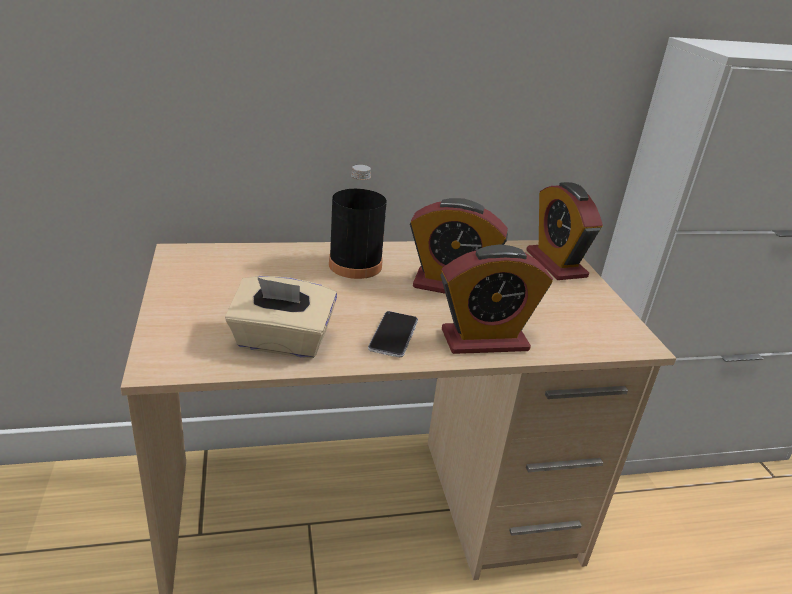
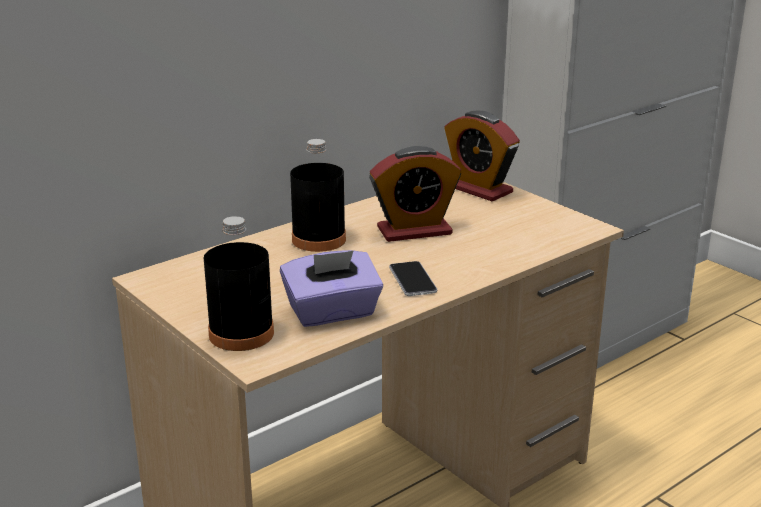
camera: 25 degrees left, 5 degrees down
(181, 332) = (241, 334): none -> black bottle
(282, 342) = (332, 313): beige tissue box -> purple tissue box
(484, 340) = (483, 261): alarm clock -> none

